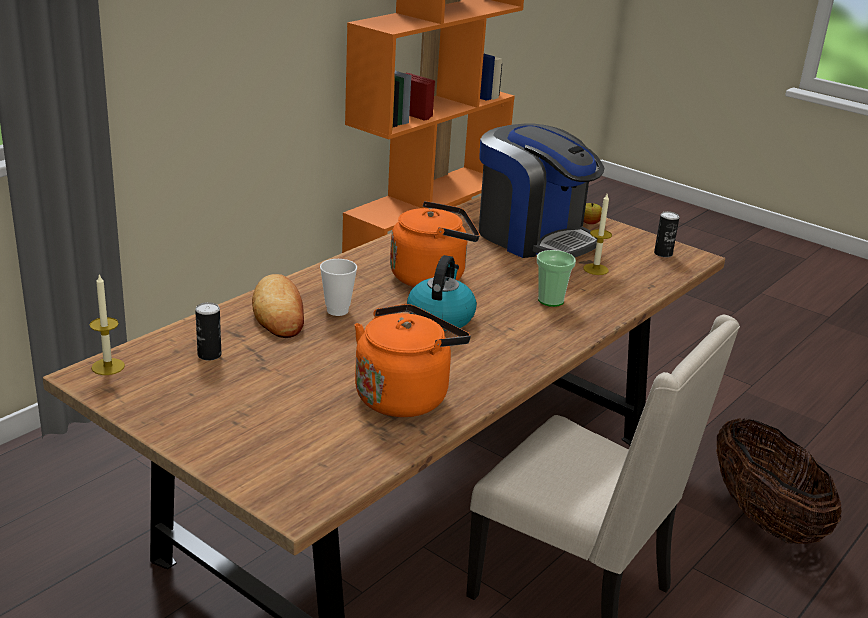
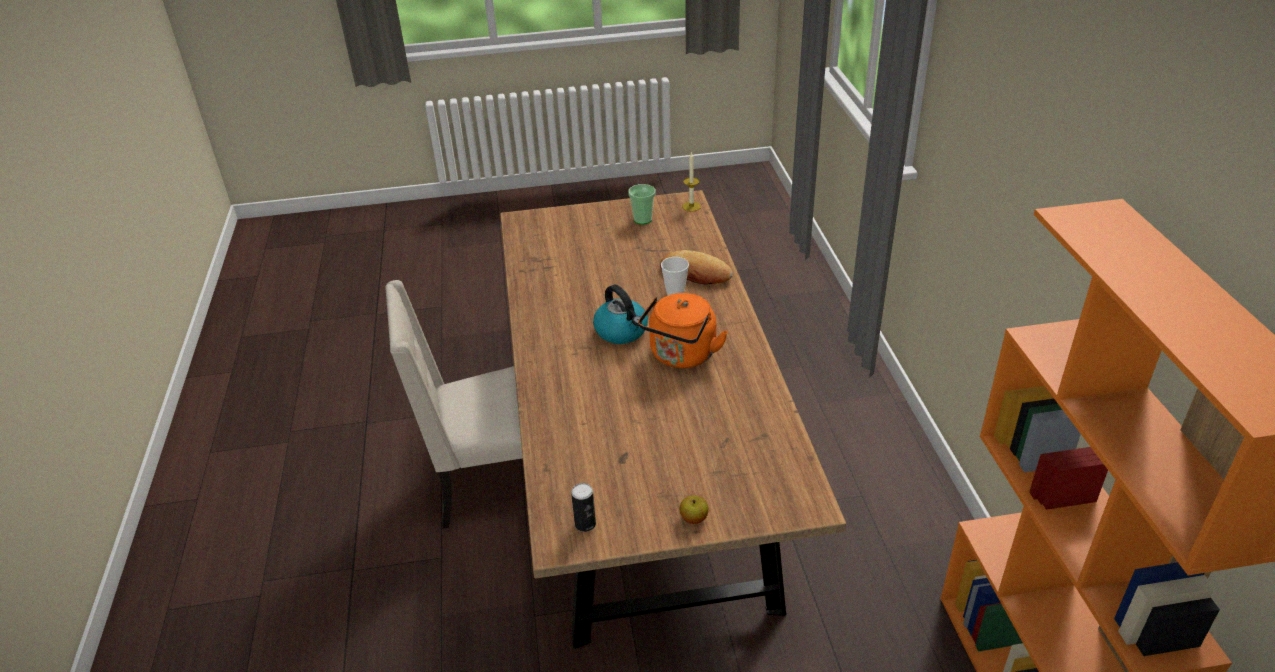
camera: 135 degrees right, 10 degrees up
(209, 355) = (670, 236): can -> none
(405, 396) = (557, 279): orange kettle -> none
(533, 237) = (698, 455): coffee machine -> none
(550, 300) = (587, 394): cup -> cup (643, 219)
(595, 269) = (605, 454): candle -> none
(764, 518) = (423, 646): basket -> none

